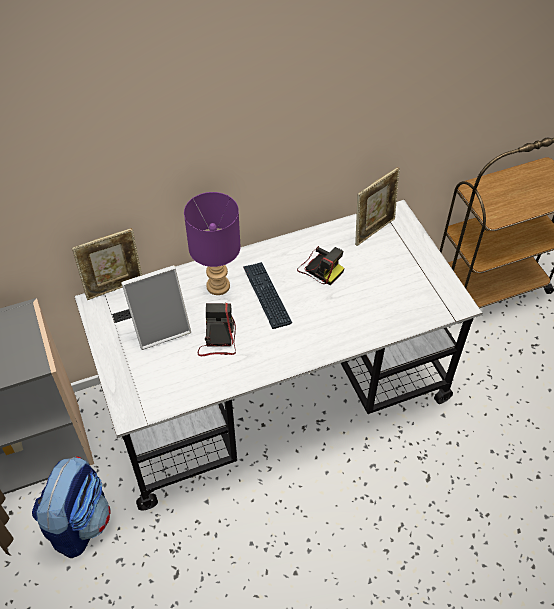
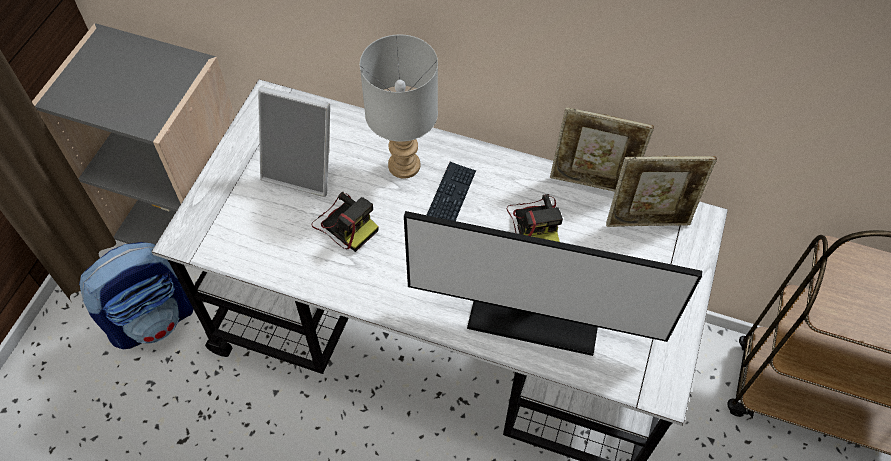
camera: 40 degrees right, 5 degrees up
(115, 287) = (303, 96): picture frame -> picture frame (591, 182)
(218, 286) = (403, 166): purple table lamp -> grey table lamp
(218, 339) = (345, 224): camera -> camera turned 90 degrees clockwise
(367, 314) = (534, 316): none -> monitor

